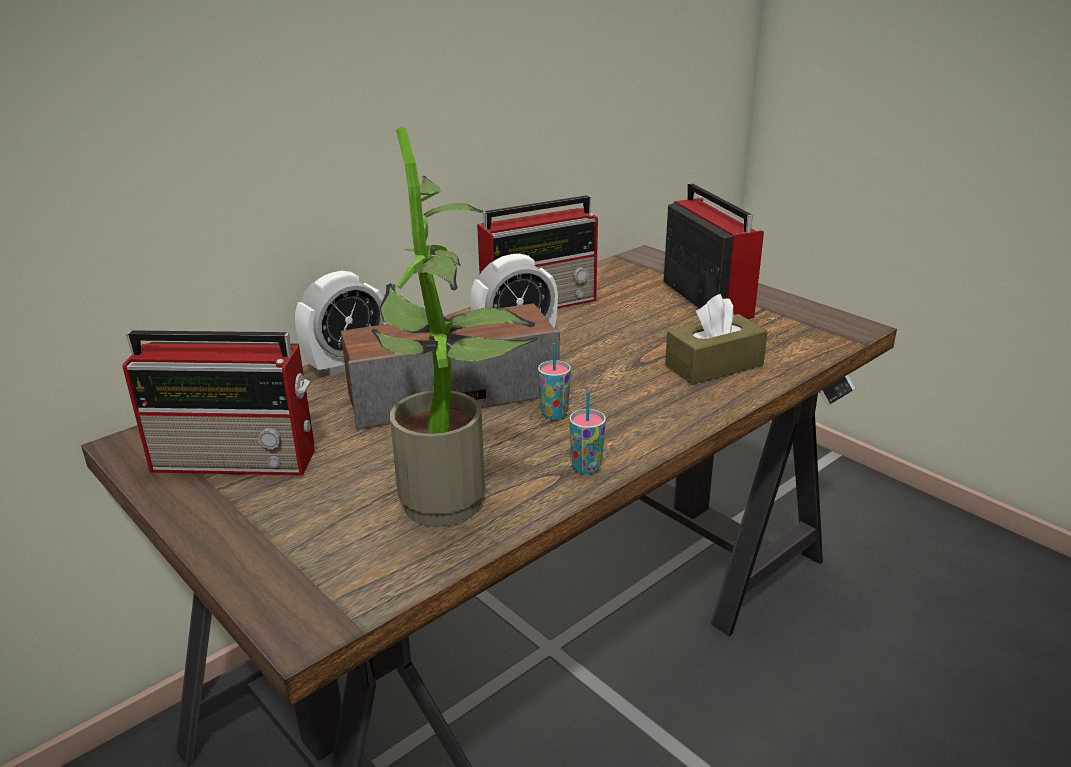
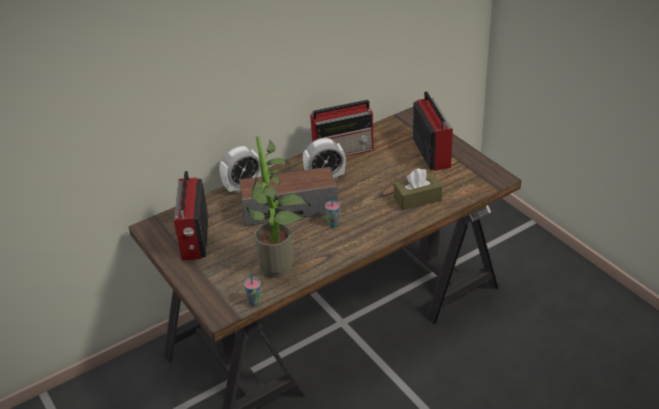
camera: 10 degrees right, 10 degrees up
(238, 460) = (194, 239): radio -> radio turned 75 degrees clockwise
(586, 468) = (340, 253): cup -> cup (254, 302)

